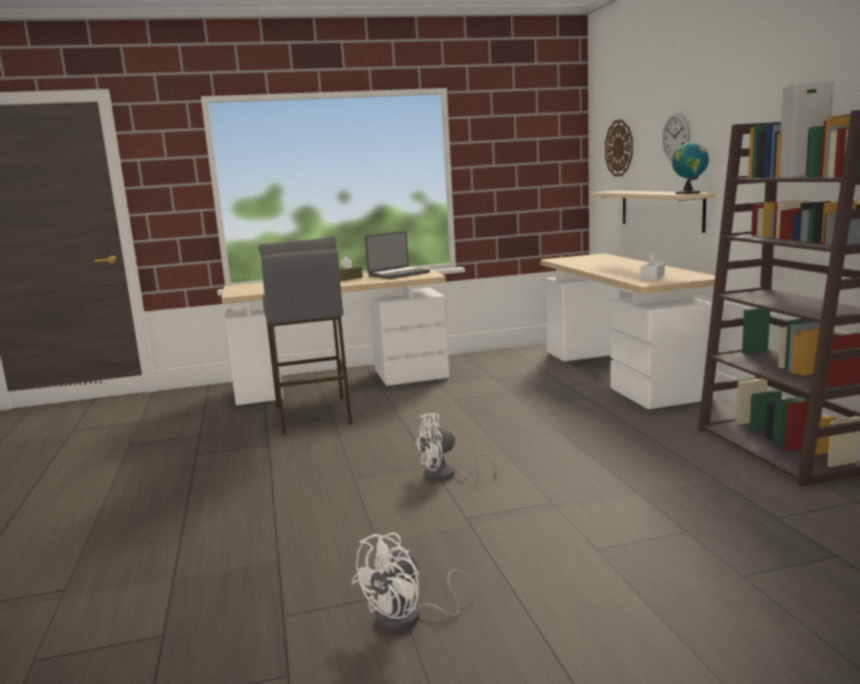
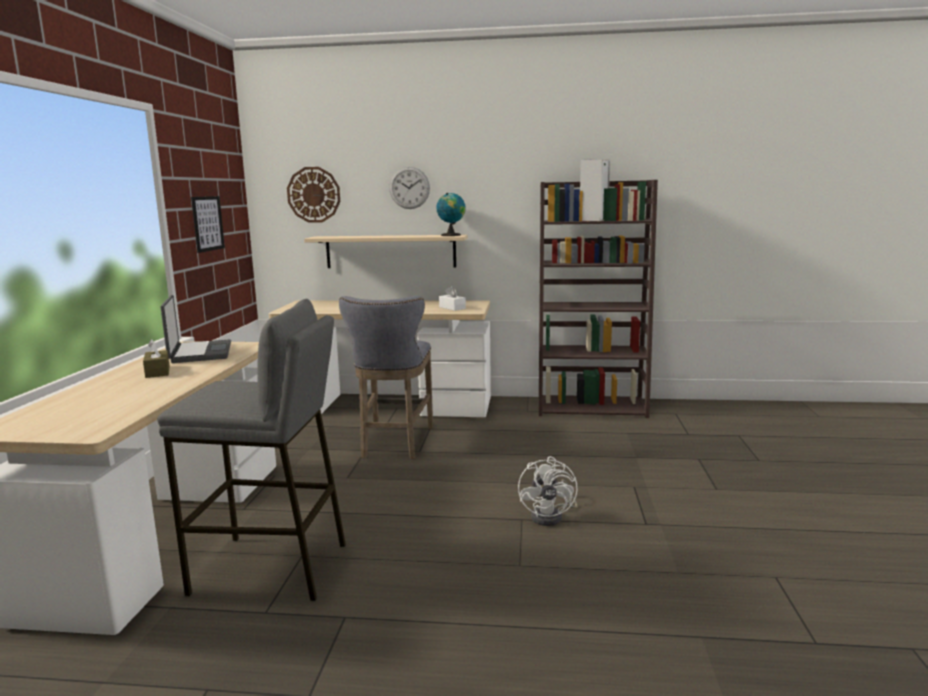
camera: 70 degrees left, 0 degrees up
(409, 618) = (814, 576): white fan -> none
(512, 177) = (207, 223): none -> picture
(535, 396) = (394, 444): none -> grey stool

